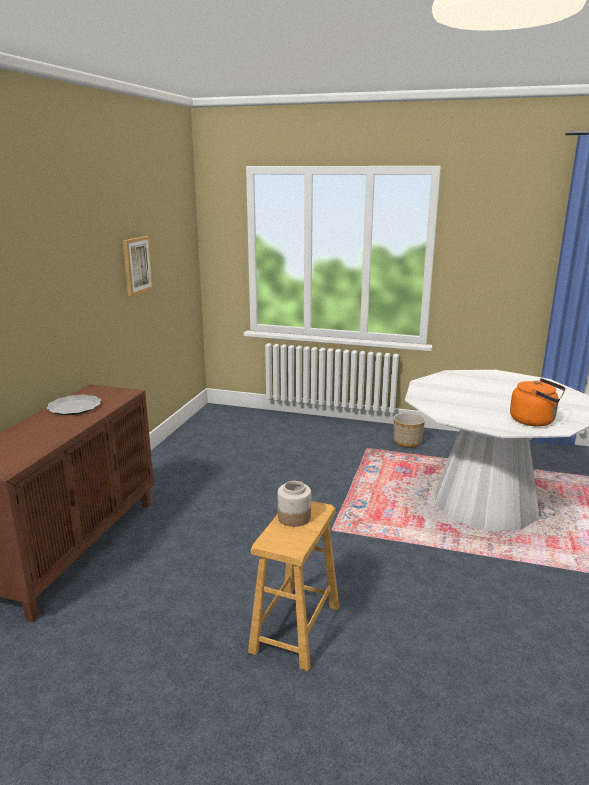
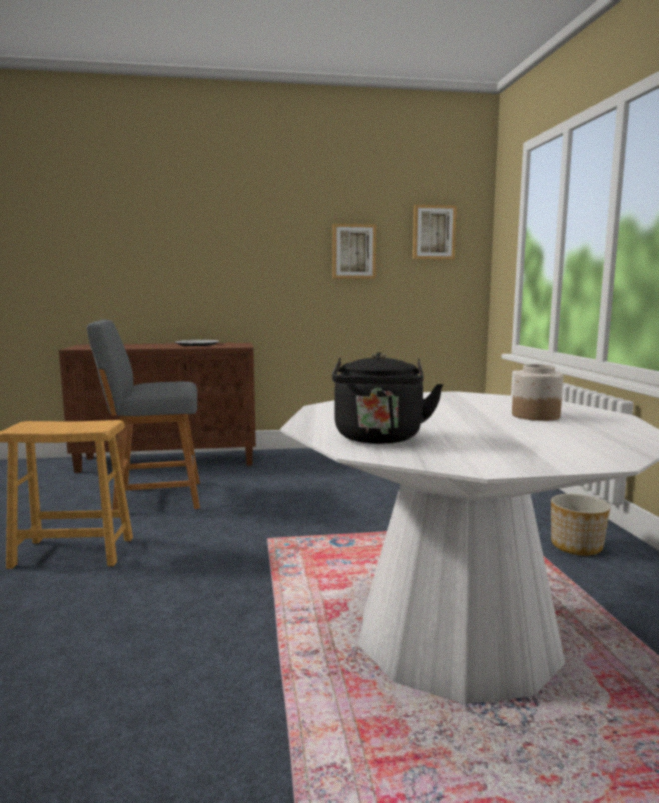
camera: 65 degrees right, 10 degrees down
(174, 236) = (433, 232): none -> picture
(190, 572) = (153, 498): none -> grey stool
(294, 518) = (77, 424): jar -> jar (535, 416)
(535, 421) = (379, 439): orange kettle -> black kettle

